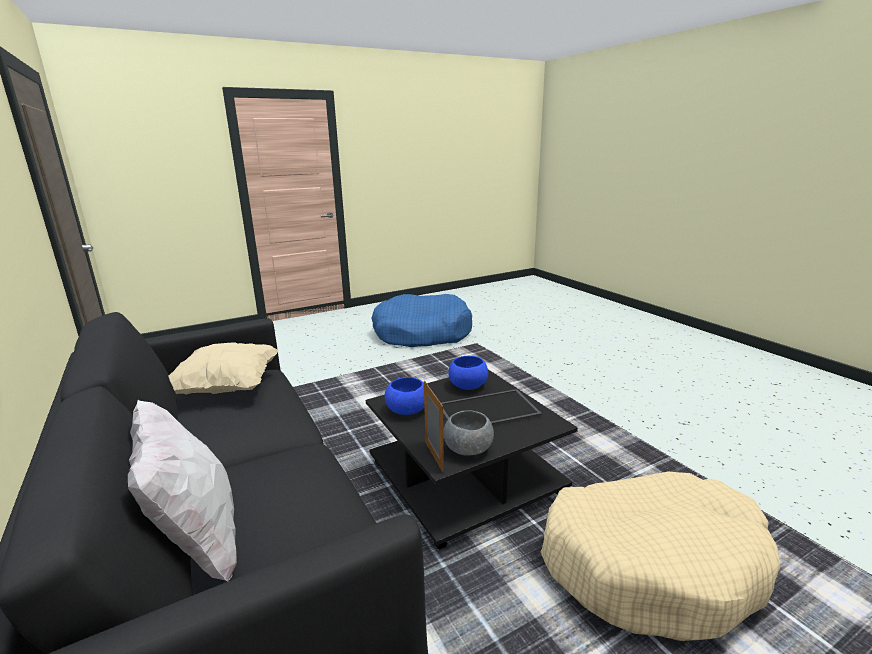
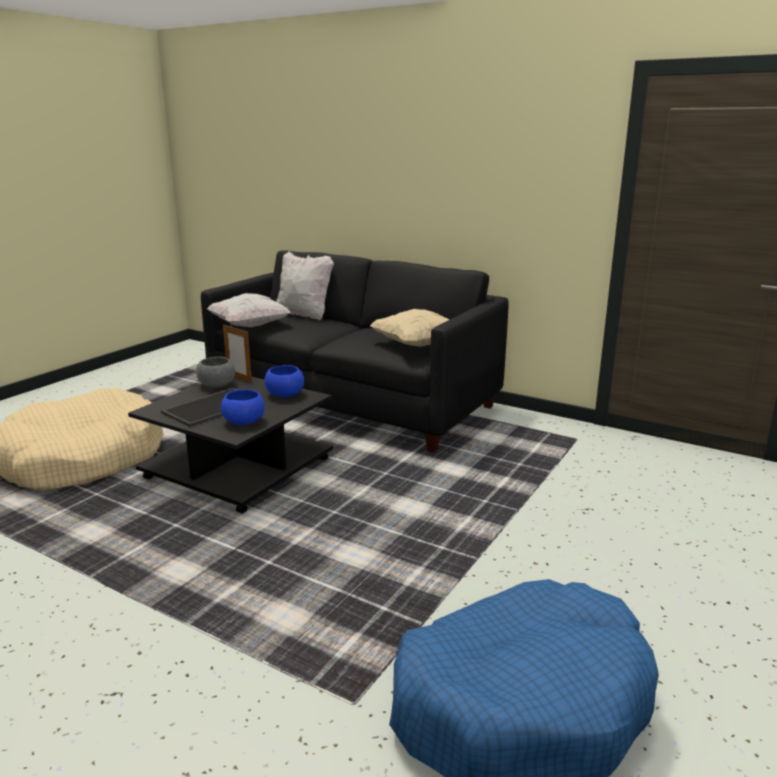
camera: 150 degrees right, 0 degrees up
(344, 528) = (250, 326): none -> white pillow

